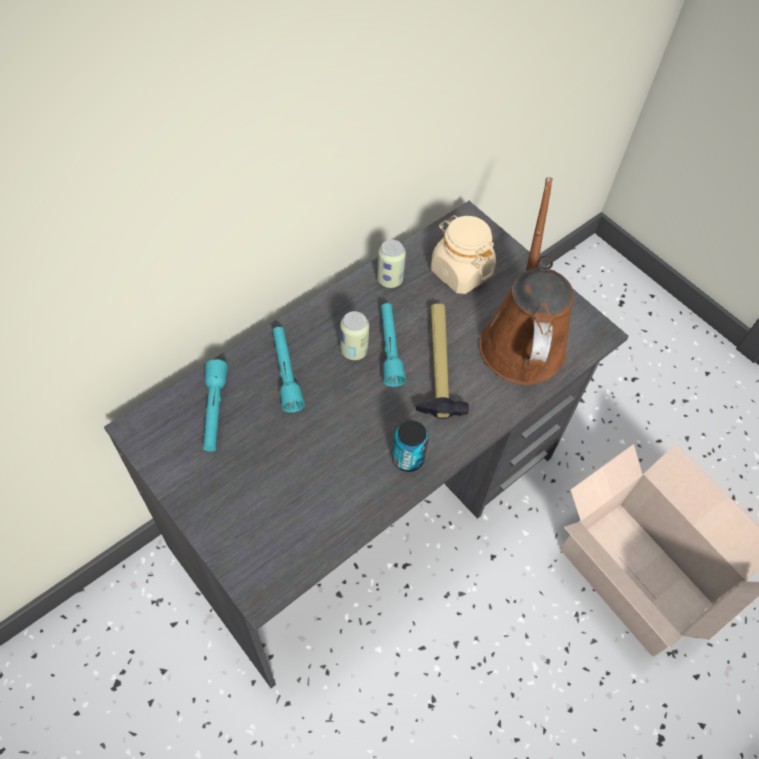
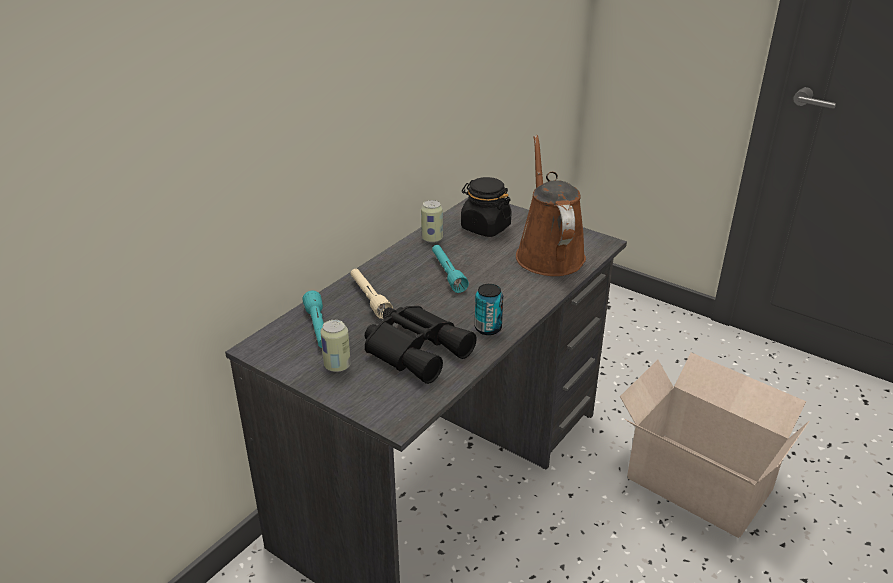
camera: 10 degrees left, 25 degrees down
(286, 373) = (369, 298): turquoise flashlight -> beige flashlight
(316, 475) = (417, 349): none -> black binoculars
(354, 350) = (419, 279): can -> can (337, 366)
(438, 363) = (489, 275): hammer -> none
(460, 272) = (485, 227): beige jar -> black jar

